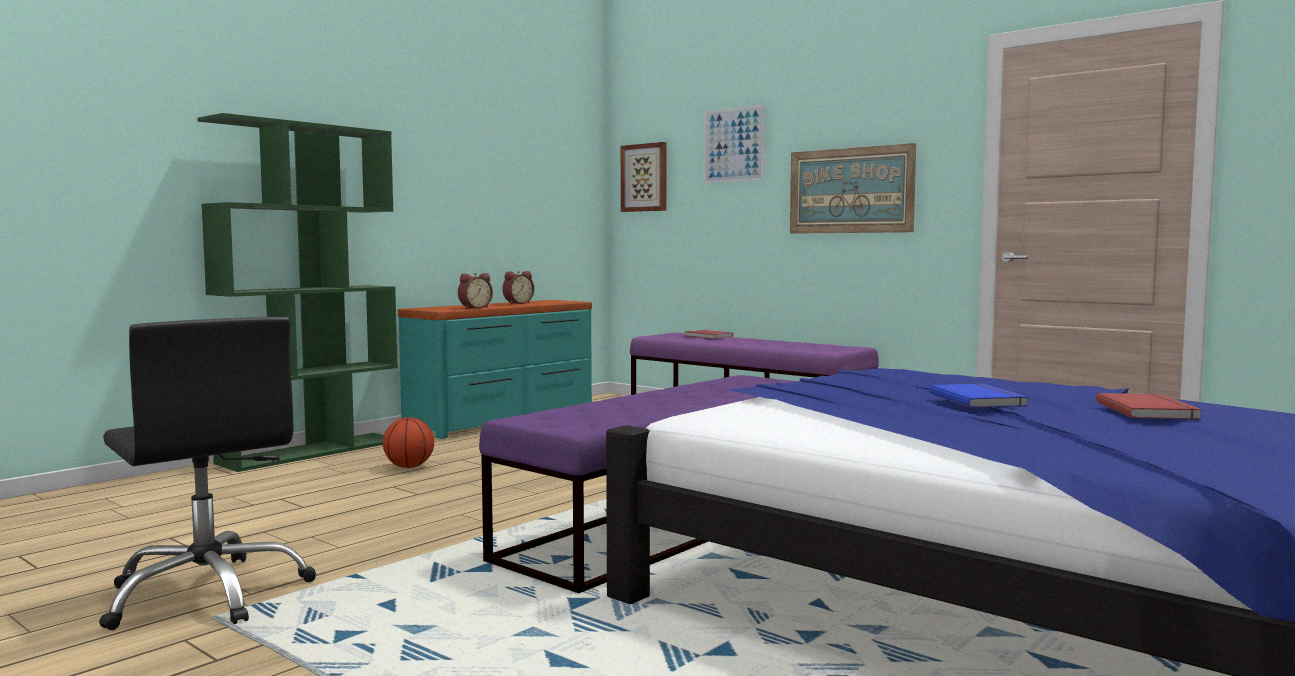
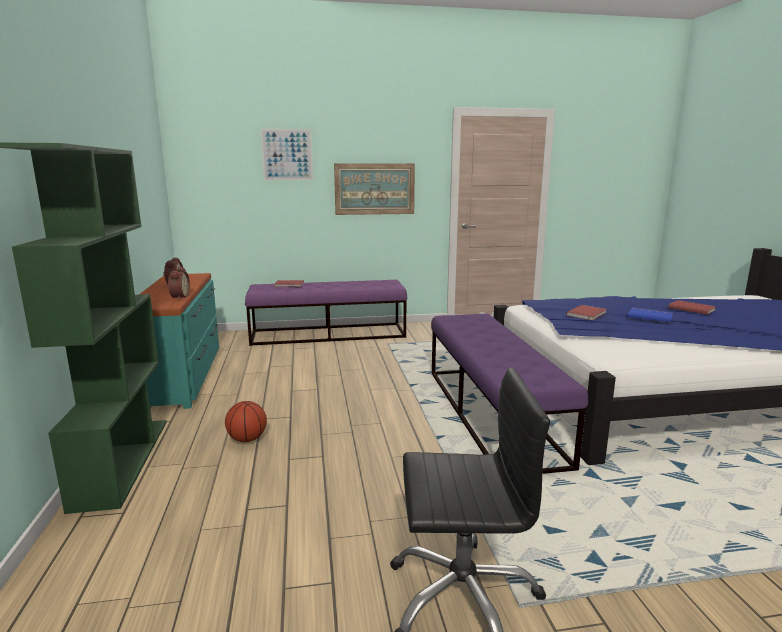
camera: 50 degrees left, 10 degrees up
(645, 177) = (206, 173): picture -> none
(880, 383) = (588, 314): none -> red book

